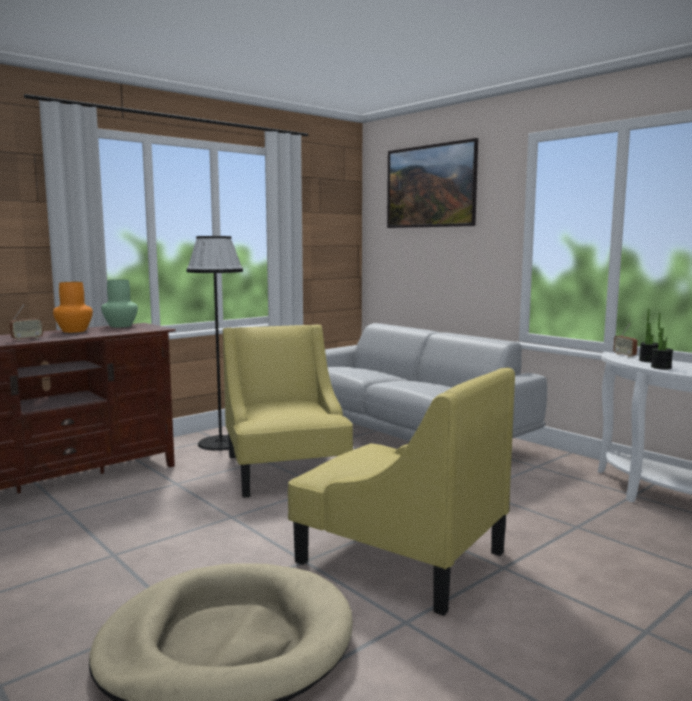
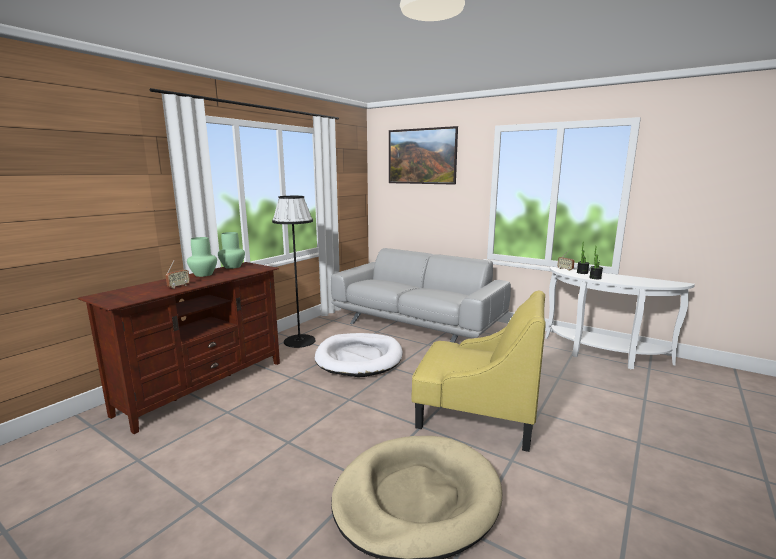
camera: 15 degrees left, 5 degrees up
(73, 331) = (203, 274): orange vase -> green vase
(285, 470) = (359, 358): yellow armchair -> white dog bed

